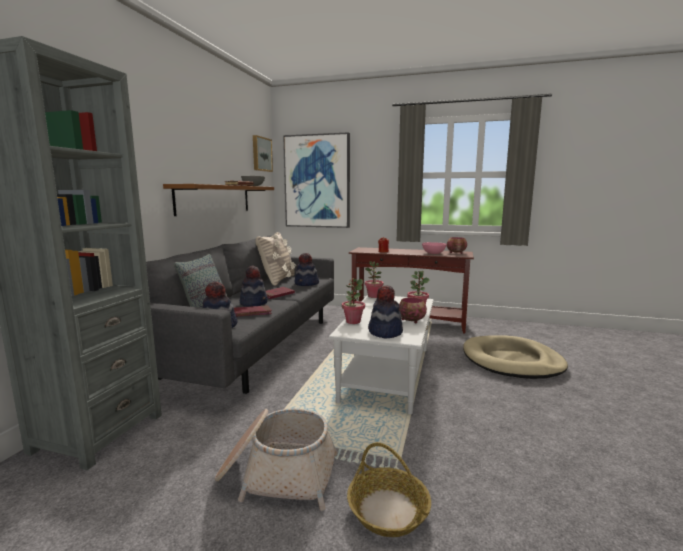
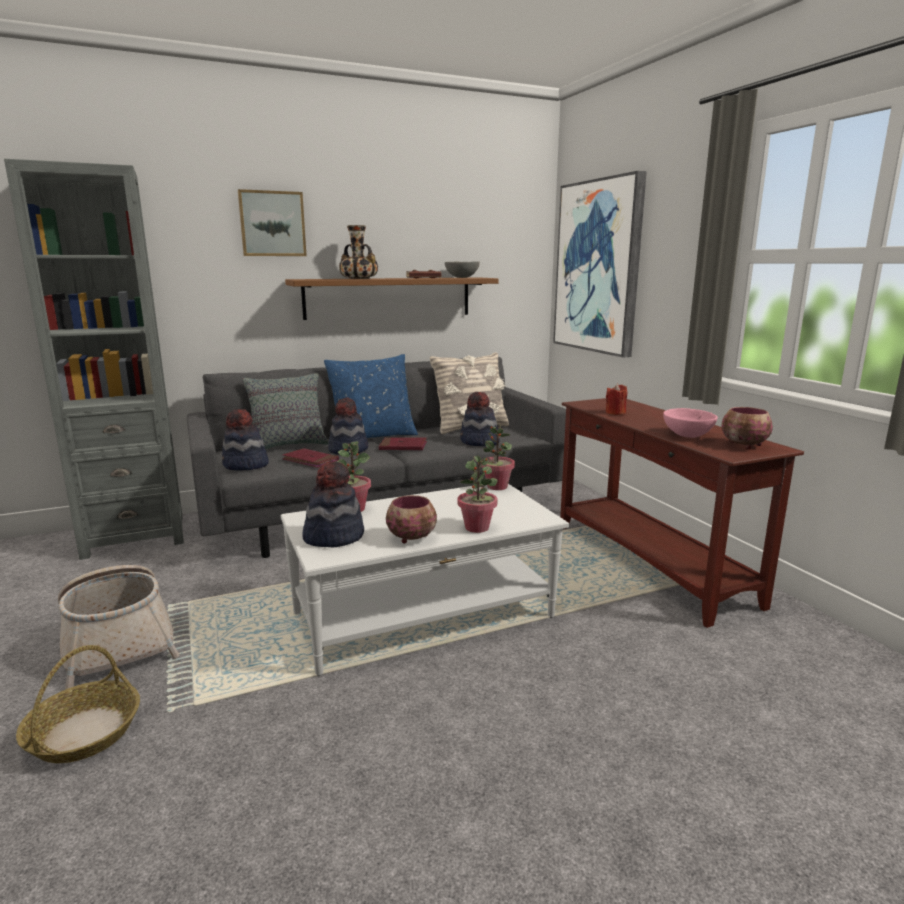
camera: 50 degrees right, 5 degrees up
(212, 184) = (359, 278): none -> vase
(239, 295) = (373, 437): none -> blue pillow
(261, 154) = (516, 222): picture -> picture (272, 224)
(512, 361) = (658, 717): beige dog bed -> none

